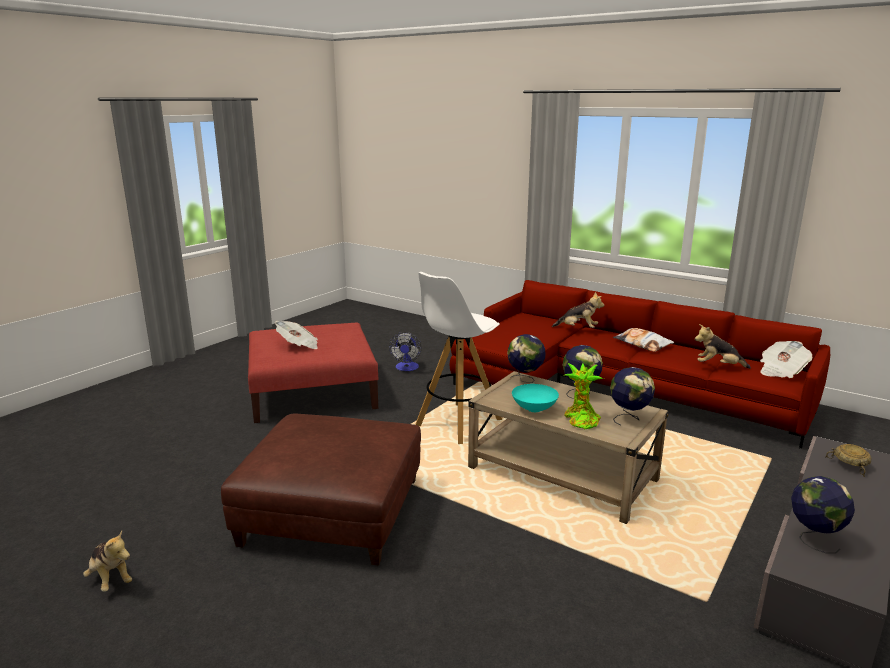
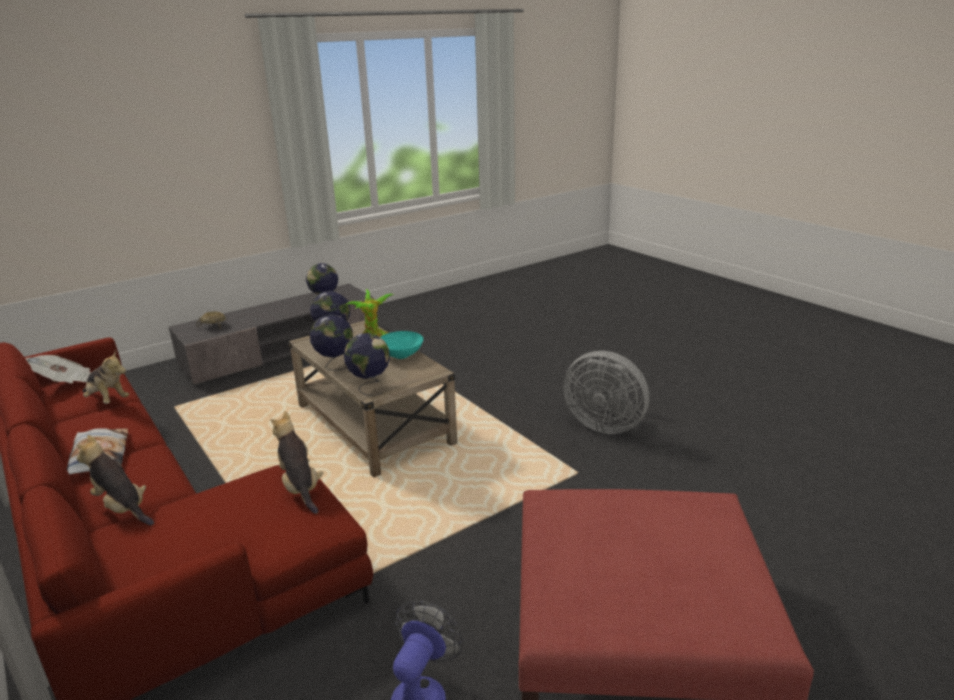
camera: 160 degrees left, 5 degrees up
(110, 579) = (774, 404): plush toy -> plush toy (300, 487)
(298, 346) = (664, 543): newspaper -> none
(331, 512) = (604, 424): brown ottoman -> grey fan
(458, 423) = (425, 506): white stool -> none

